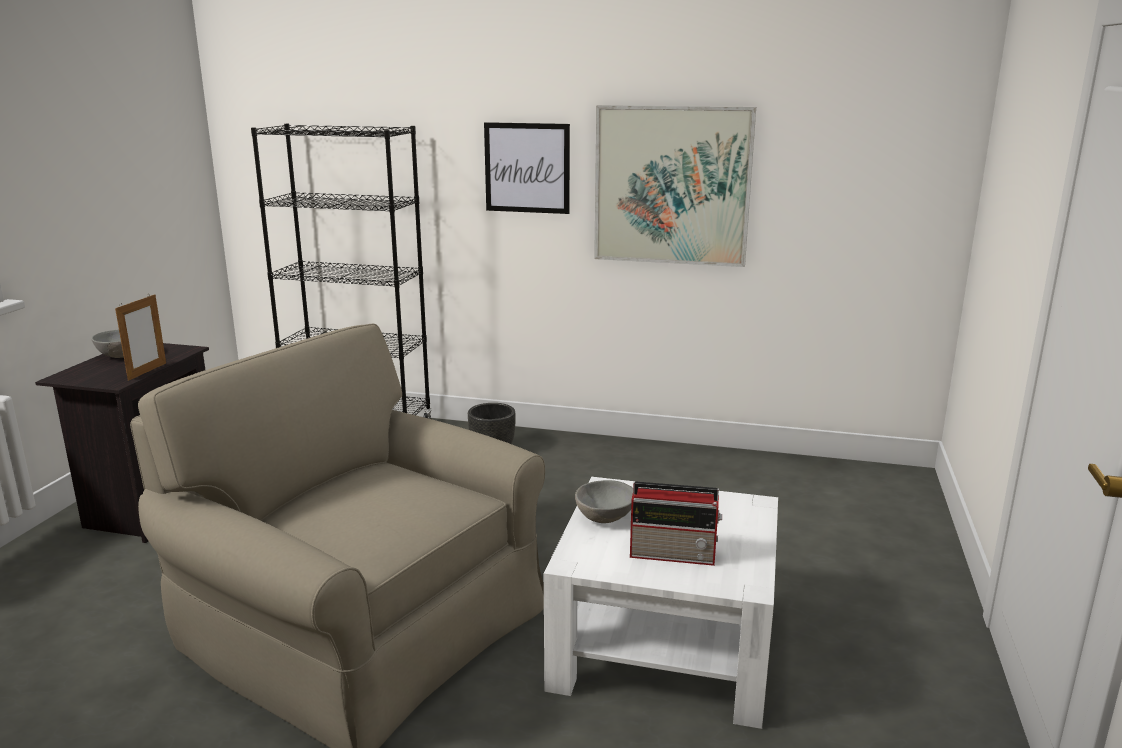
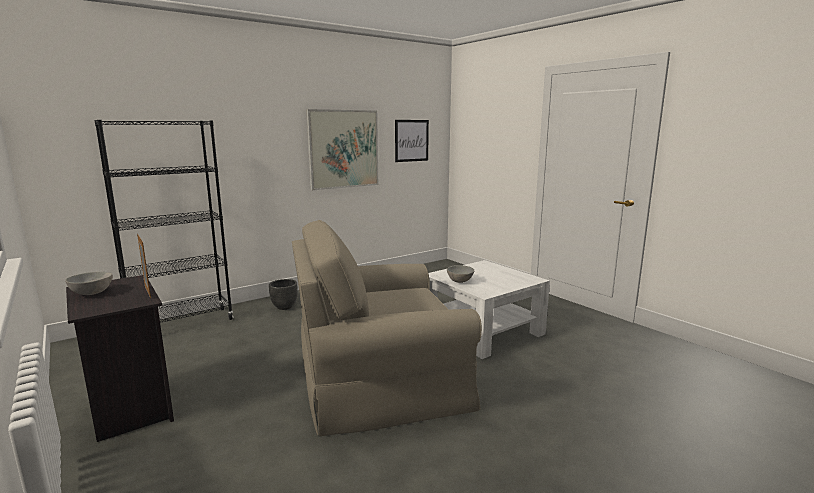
camera: 50 degrees left, 5 degrees down
(527, 168) = (270, 144): picture -> picture (411, 140)
(674, 554) = (501, 281): radio -> none

